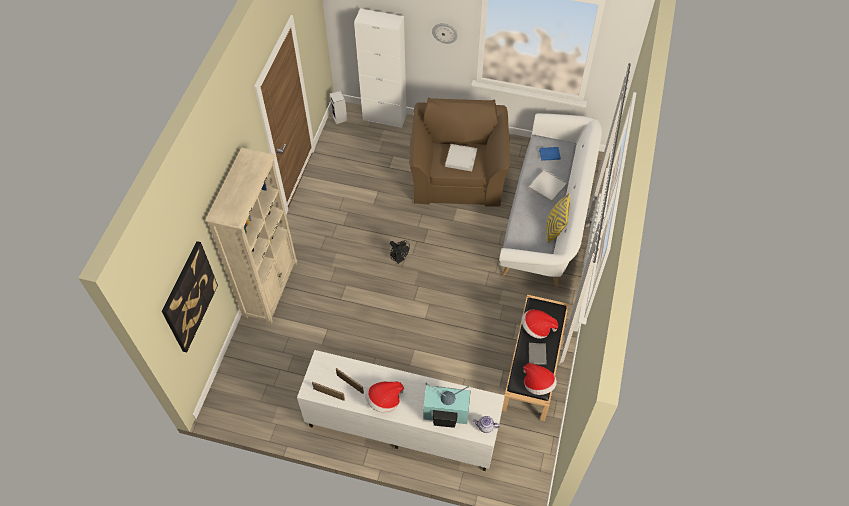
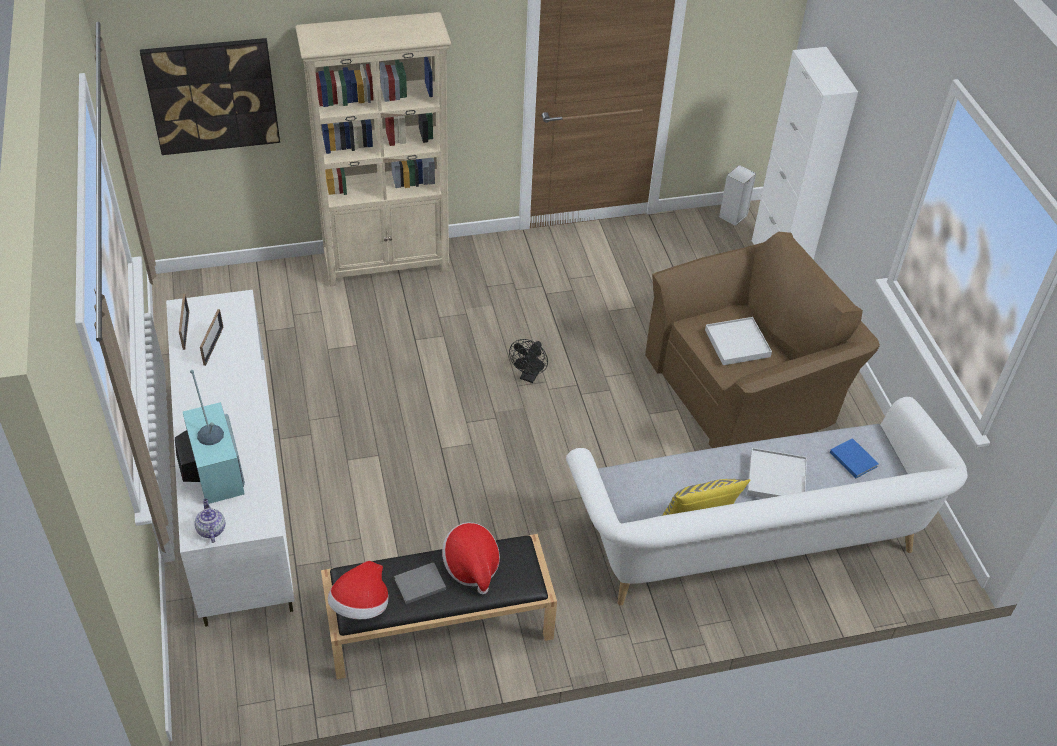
camera: 60 degrees right, 10 degrees down
(384, 400) = (203, 392): hat -> none
(445, 32) = (887, 157): wall clock -> none

